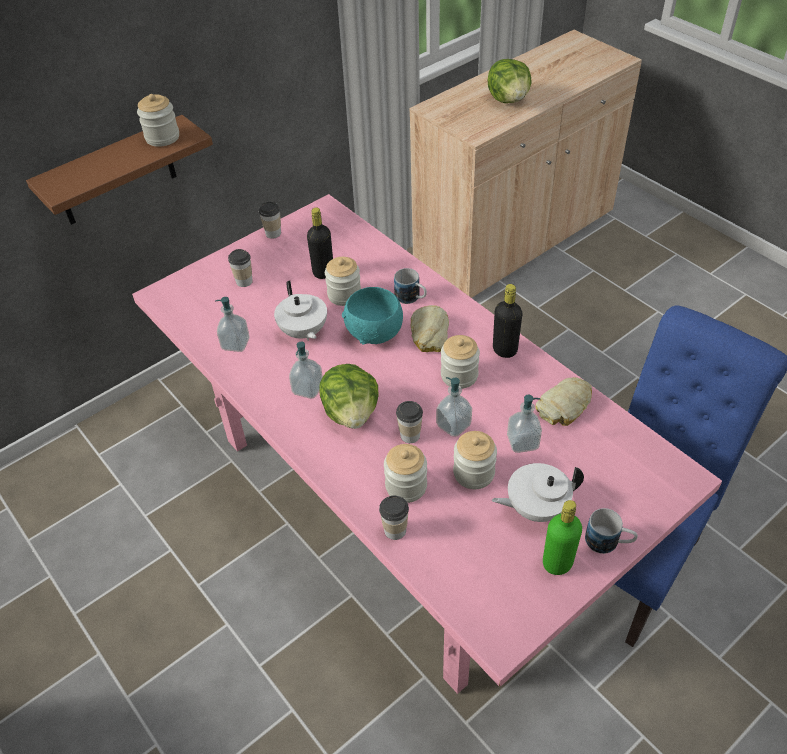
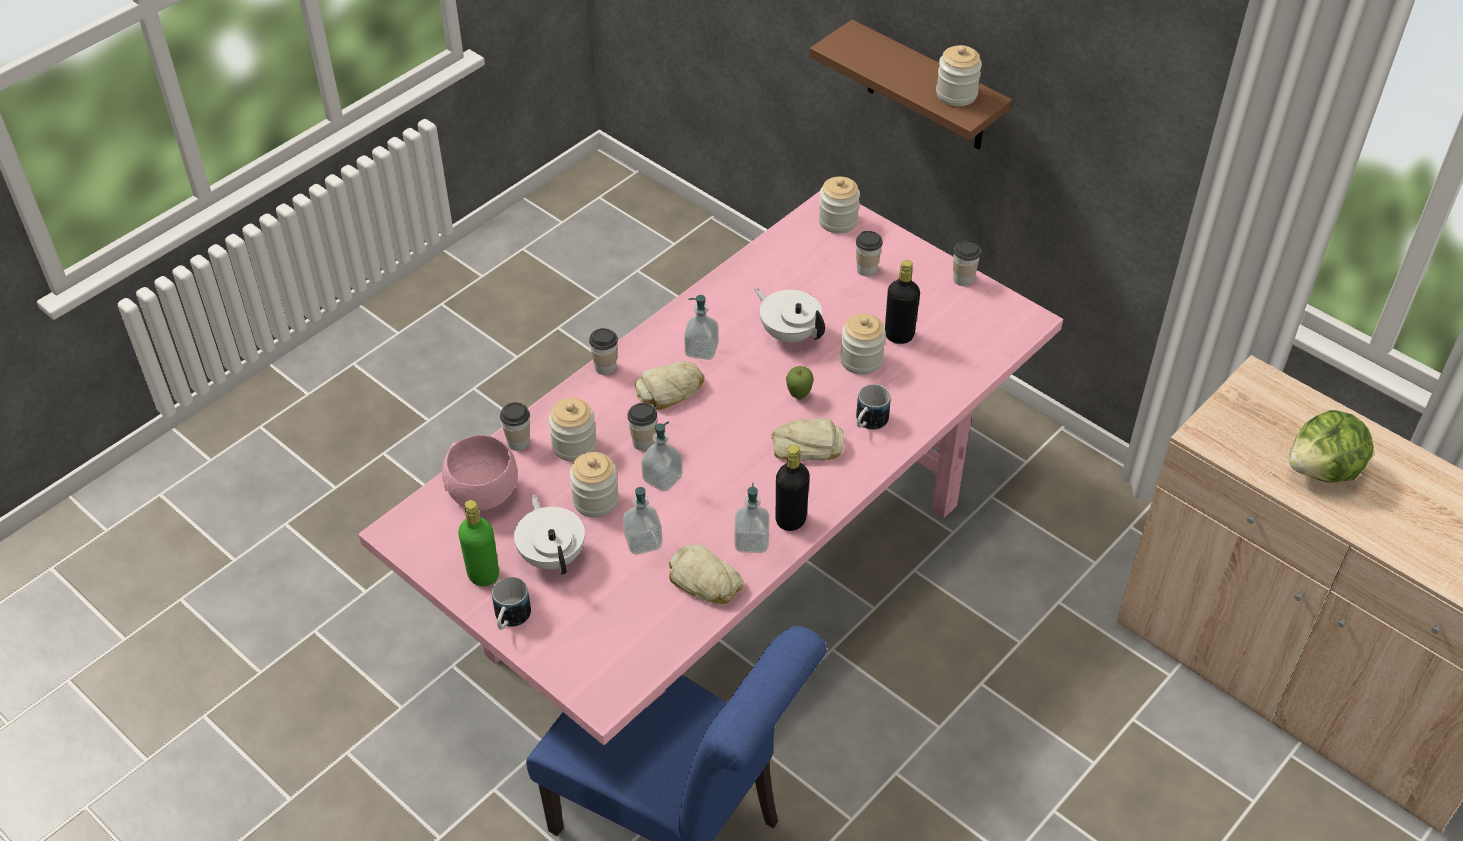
camera: 80 degrees right, 0 degrees up
(235, 344) = (761, 281): soap dispenser -> soap dispenser (751, 541)
(303, 332) = (789, 333): white teapot -> white teapot turned 75 degrees clockwise
(312, 458) = (605, 367): none -> cup
(351, 413) = (670, 390): lettuce -> bread
(375, 333) = (799, 396): turquoise bowl -> apple
(458, 561) = (484, 494): none -> pink bowl
(459, 375) = (740, 478): jar -> jar (838, 221)

